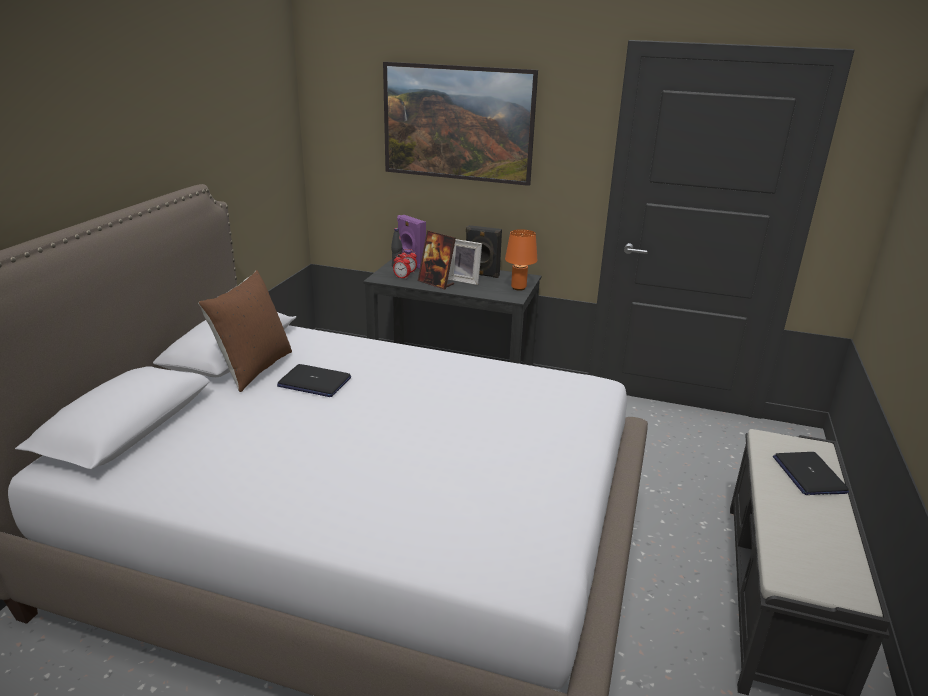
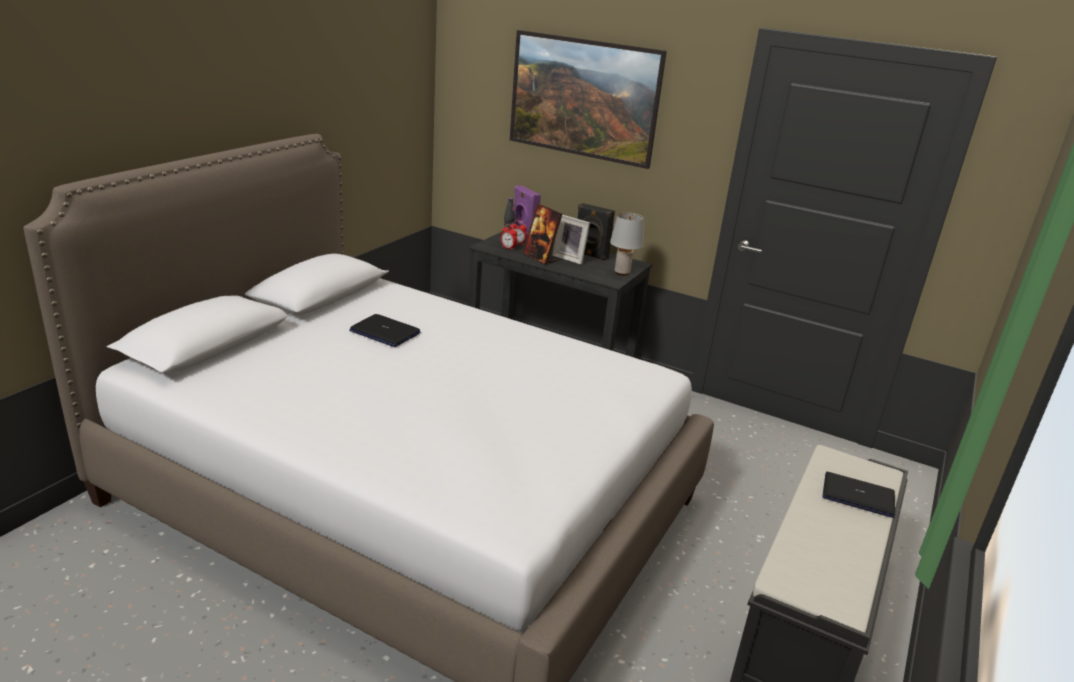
camera: 10 degrees right, 0 degrees up
(253, 368) = (334, 312): brown pillow -> none
(518, 288) = (622, 272): orange table lamp -> grey table lamp
(808, 474) = (858, 496): laptop -> laptop turned 105 degrees clockwise

